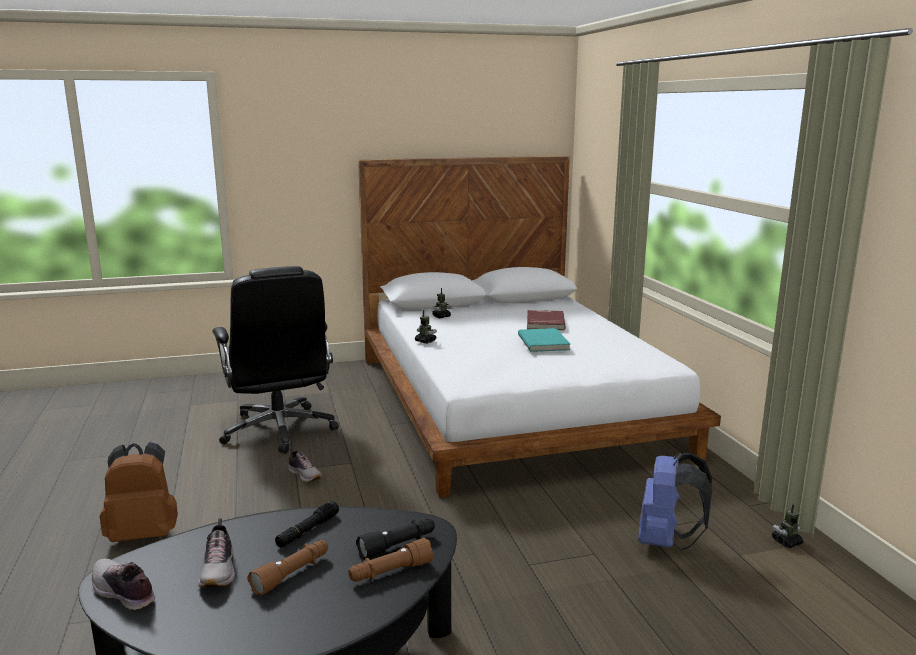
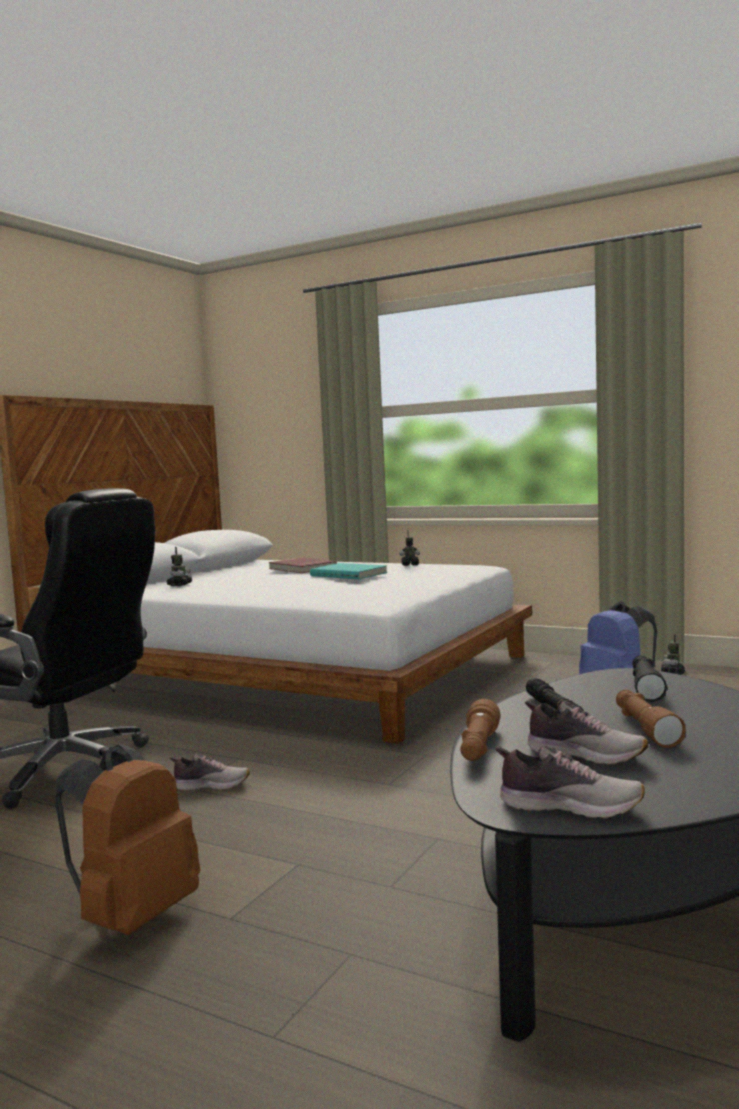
camera: 45 degrees left, 10 degrees down
(123, 593) = (569, 806): shoe -> shoe turned 150 degrees counterclockwise
(390, 572) = (695, 697): brown flashlight -> brown flashlight (478, 748)
(425, 341) = (229, 596): toy robot -> toy robot (410, 565)

